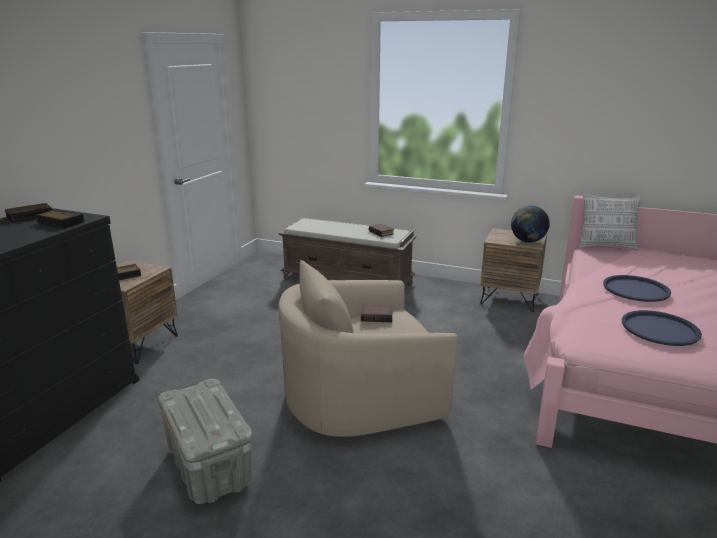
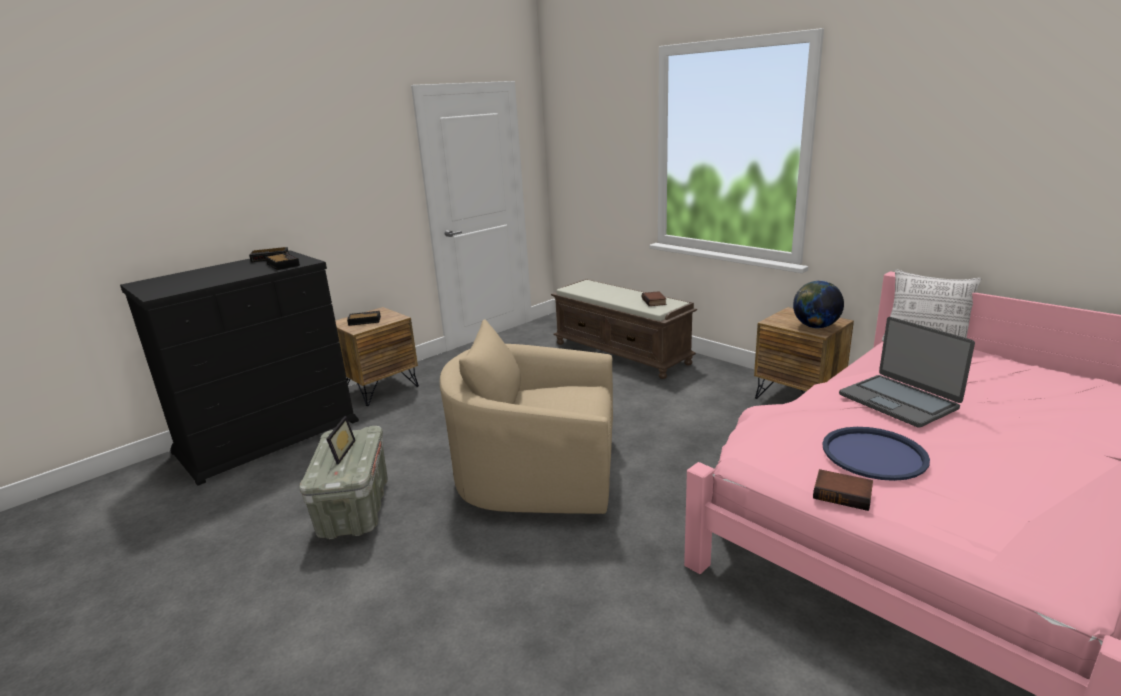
camera: 25 degrees right, 0 degrees up
(198, 411) = (339, 452): none -> picture frame
(377, 316) = (562, 390): book -> book (843, 494)
(635, 289) = (898, 401): blue tray -> laptop

